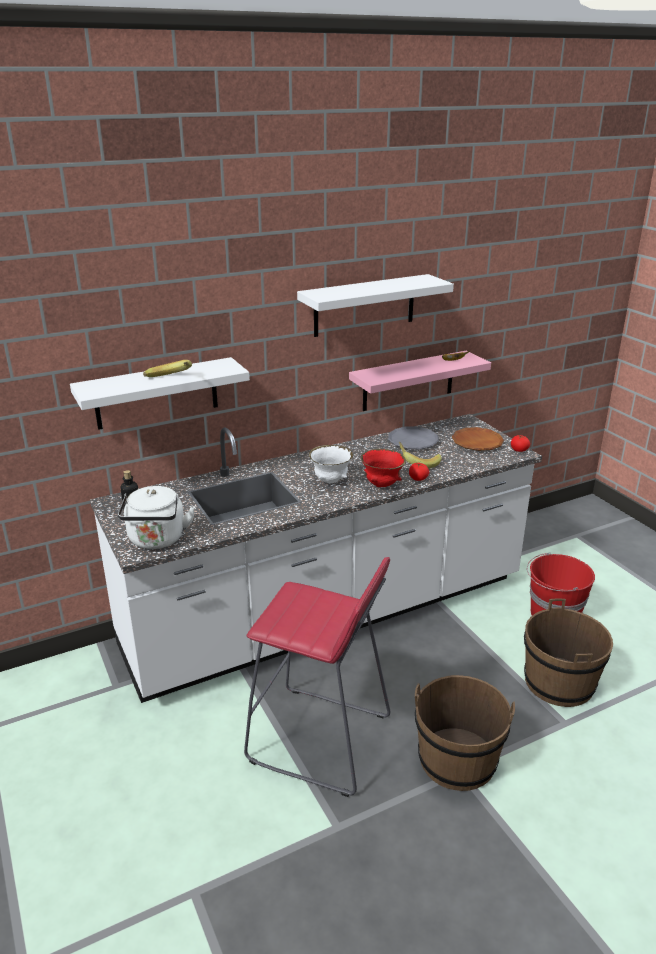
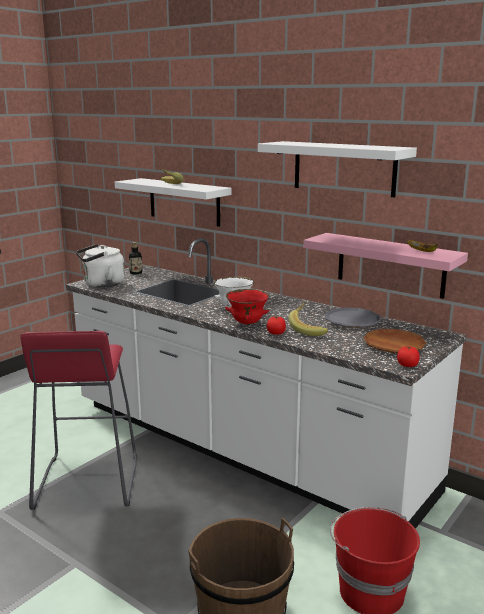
camera: 65 degrees right, 10 degrees down
(457, 759) = (90, 559): brown bucket -> none

